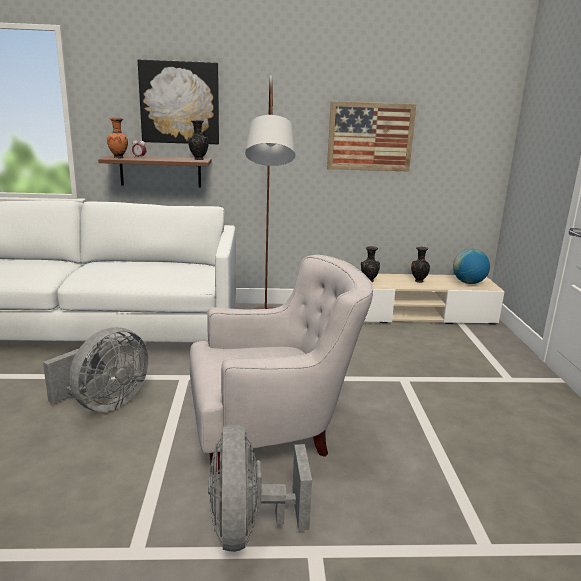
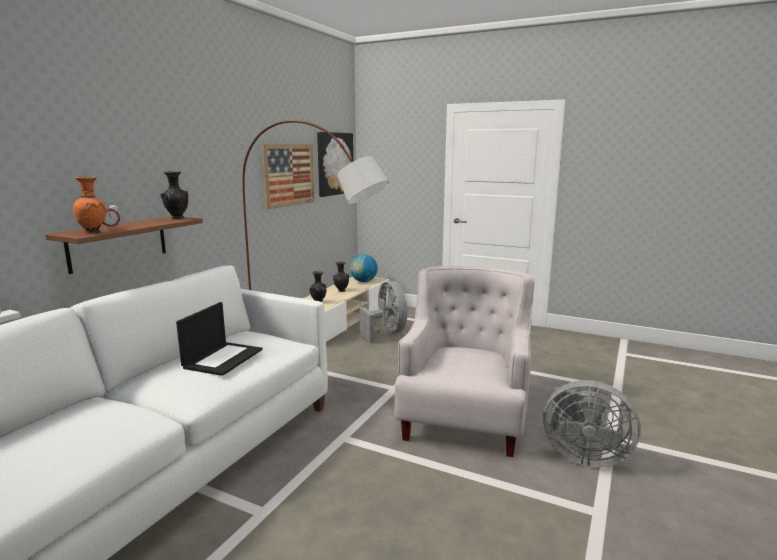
camera: 60 degrees left, 5 degrees down
(104, 404) = (354, 496): grey fan -> grey fan (386, 333)
(136, 269) = (223, 358): none -> laptop
(179, 103) = (132, 152): picture -> picture (334, 163)

